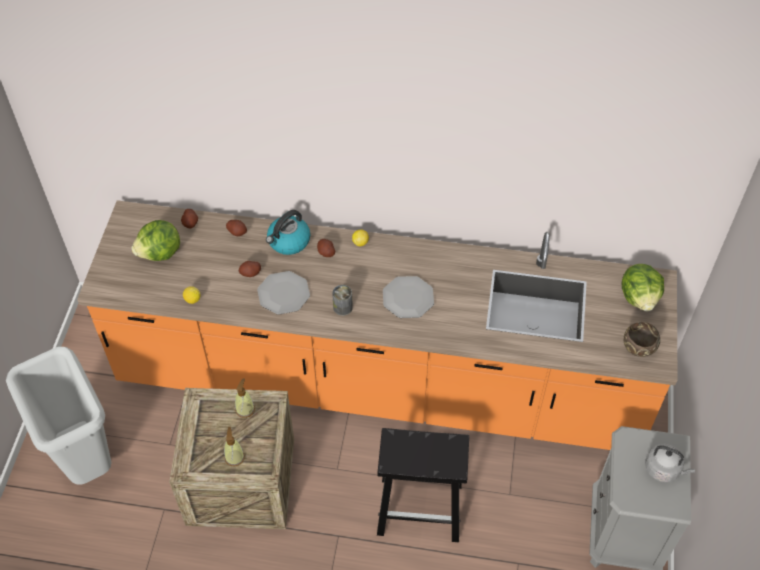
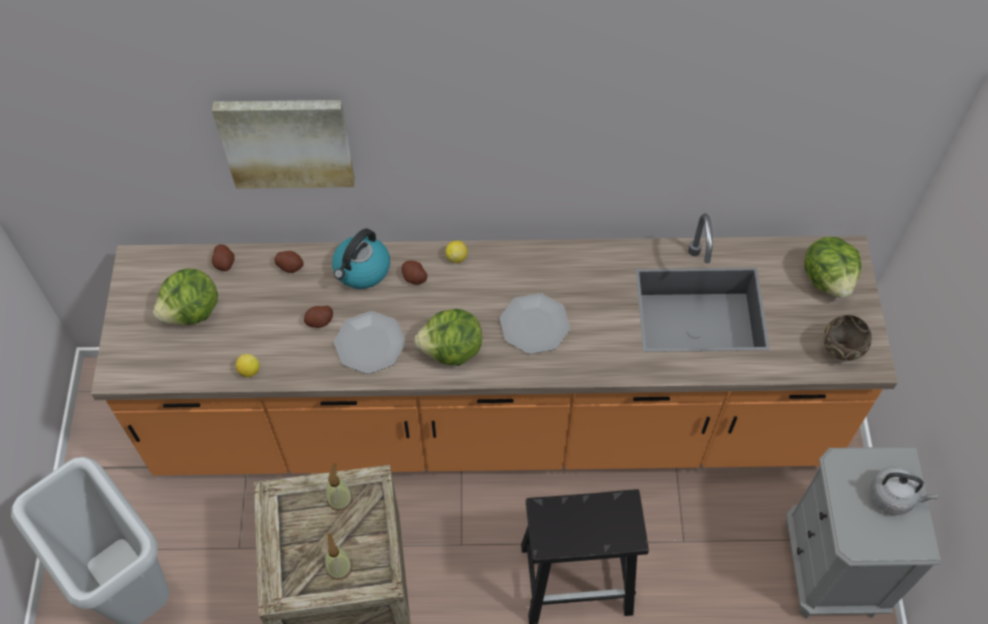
camera: 10 degrees left, 5 degrees up
(244, 135) = (287, 141): none -> picture
(342, 307) = (452, 350): can -> lettuce

